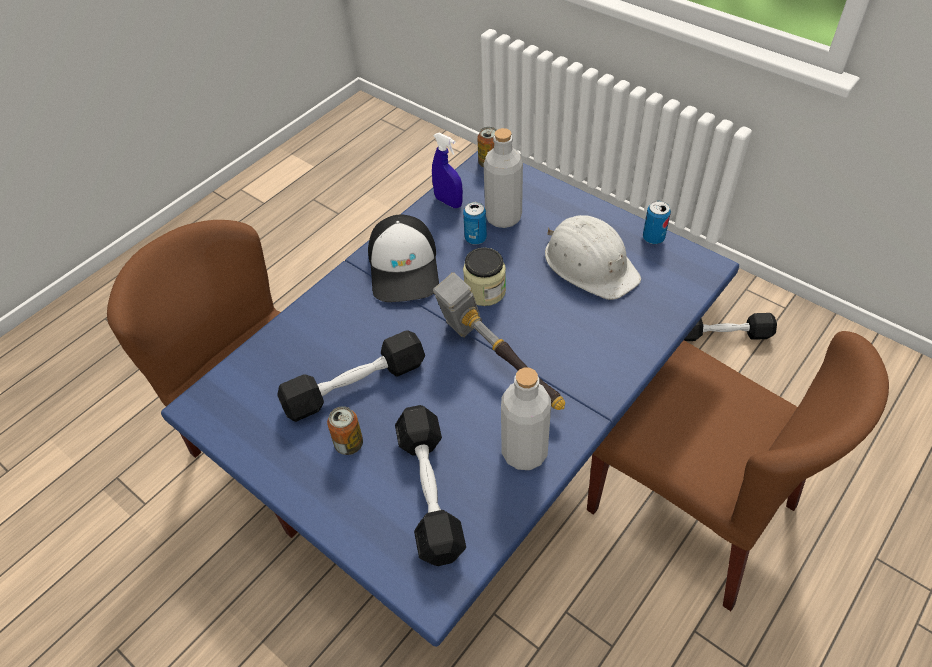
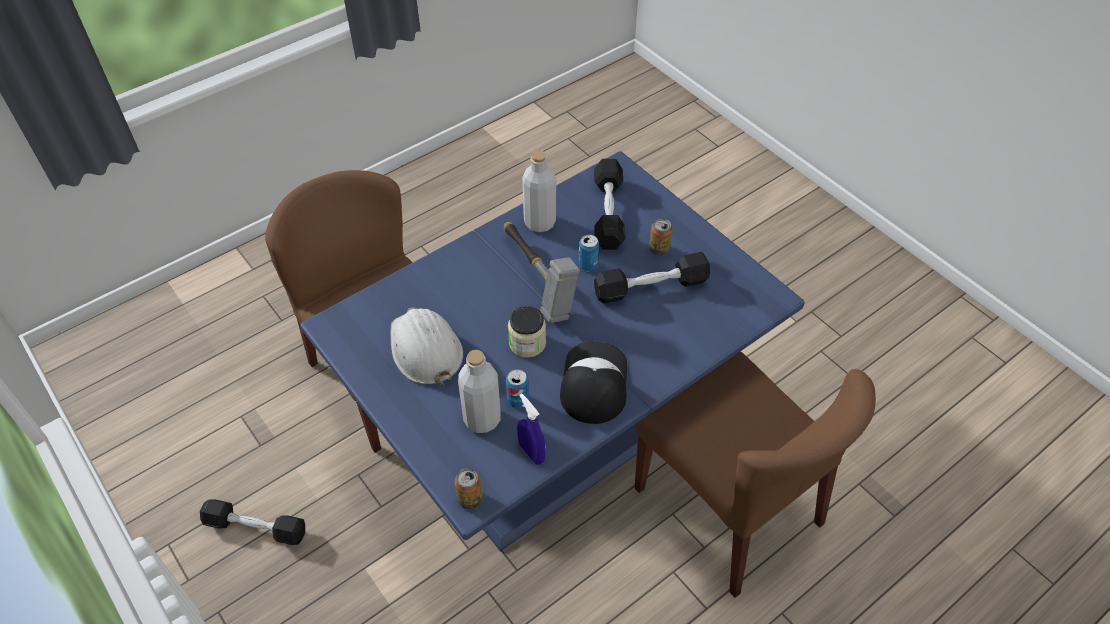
camera: 170 degrees left, 0 degrees up
(653, 238) = (355, 362): can -> can (588, 265)

